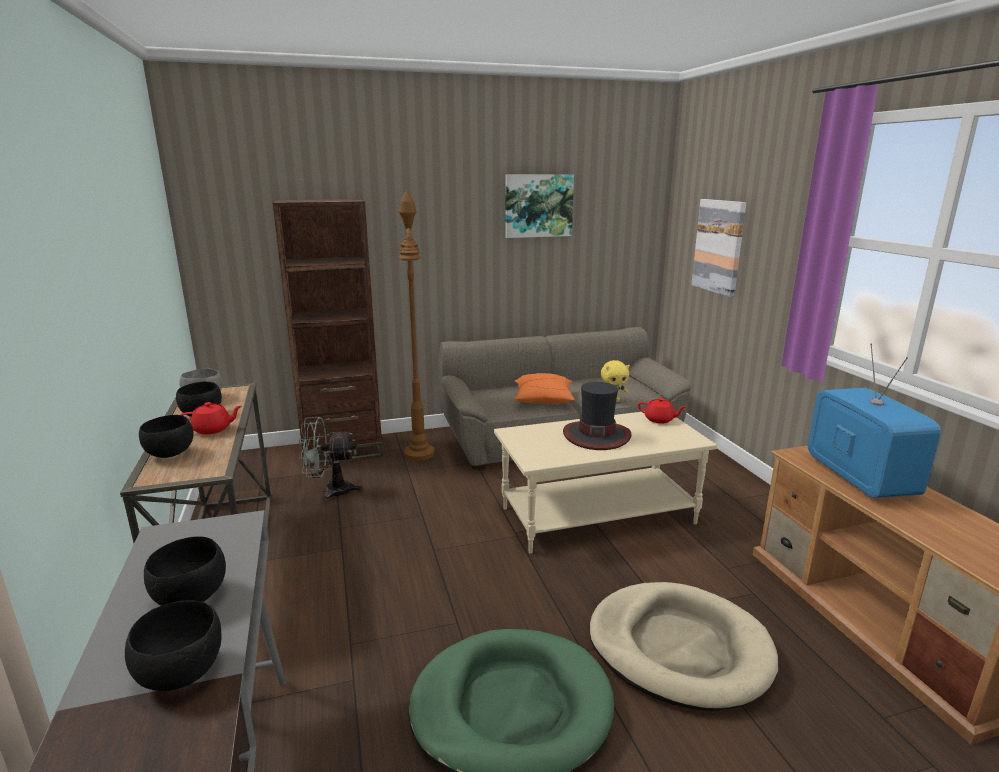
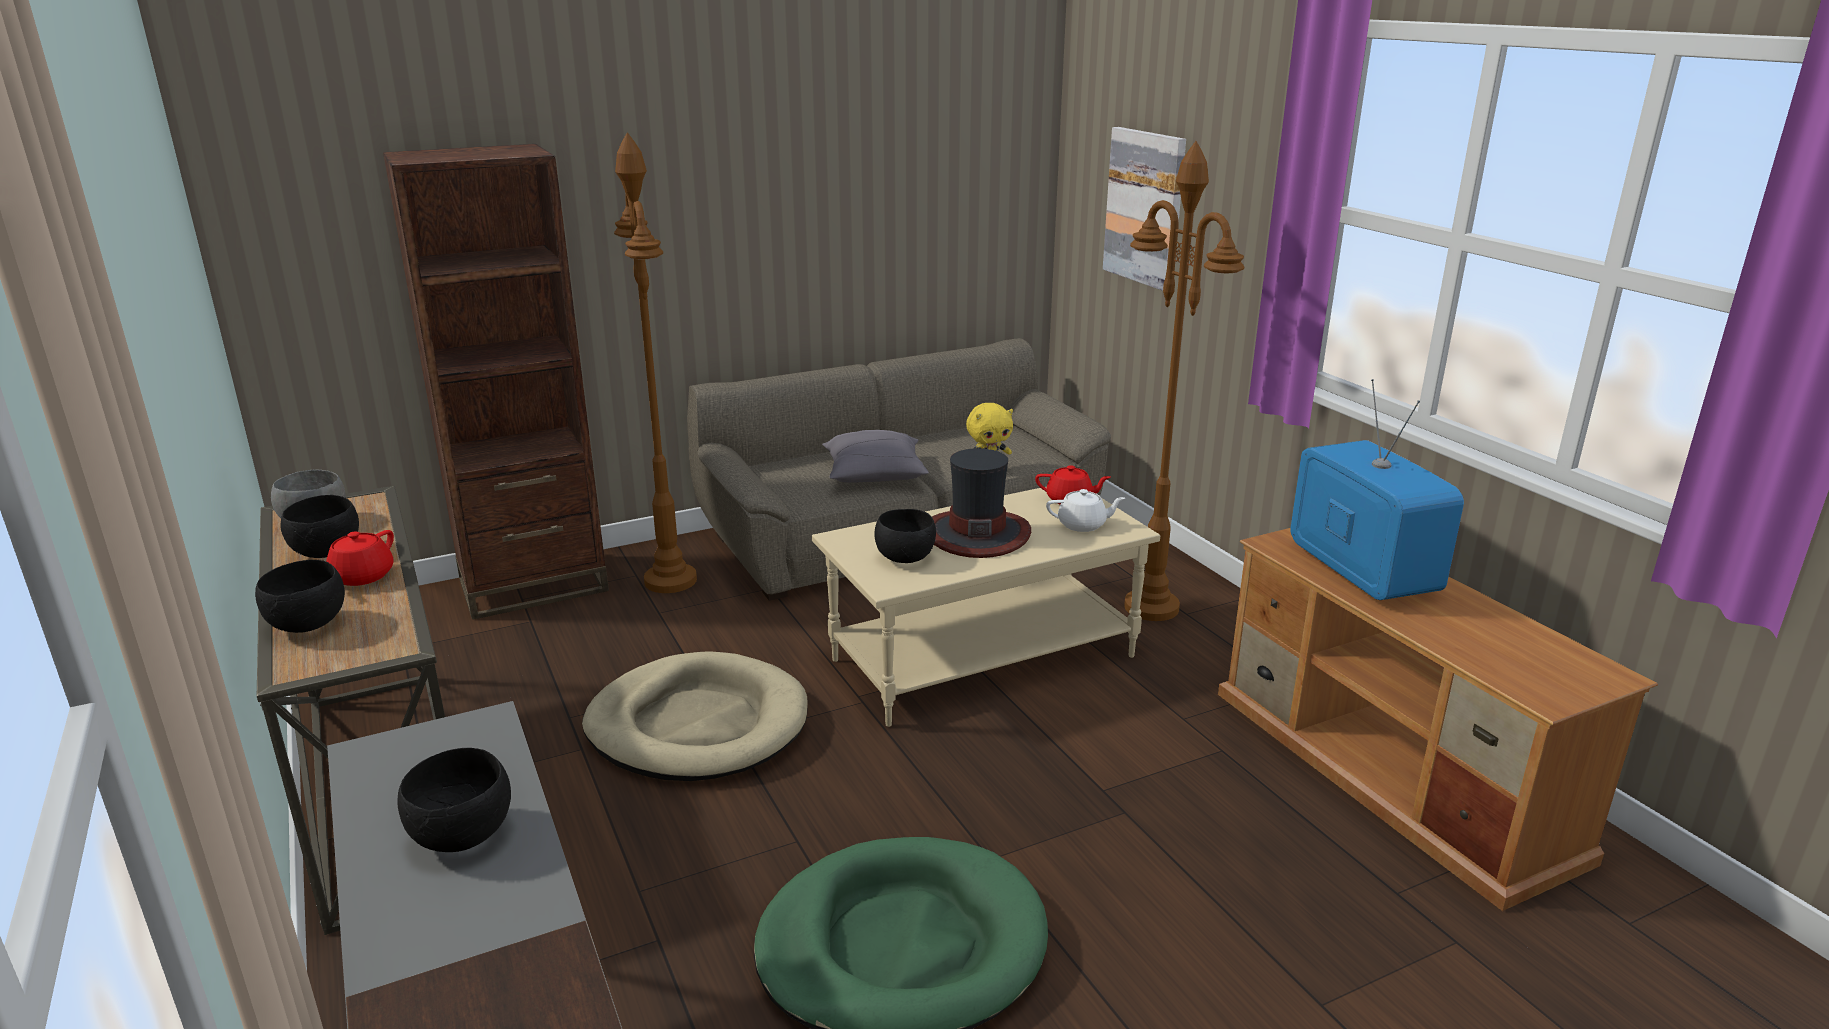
camera: 10 degrees left, 5 degrees up
(183, 672) = (502, 930): black bowl -> black bowl (905, 558)
(213, 429) = (361, 577): red teapot -> red teapot turned 135 degrees clockwise
(331, 491) = (534, 659): grey fan -> none
(538, 206) = (844, 142): picture -> none
(543, 400) = (875, 475): orange pillow -> grey pillow
(666, 435) = (1083, 525): none -> white teapot
(678, 648) = (1125, 838): beige dog bed -> beige dog bed (698, 725)
(711, 493) = (1150, 607): none -> brown floor lamp

